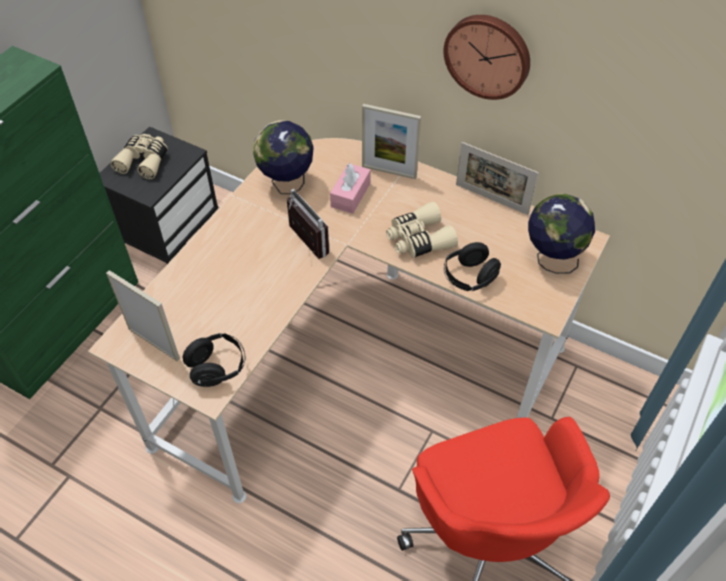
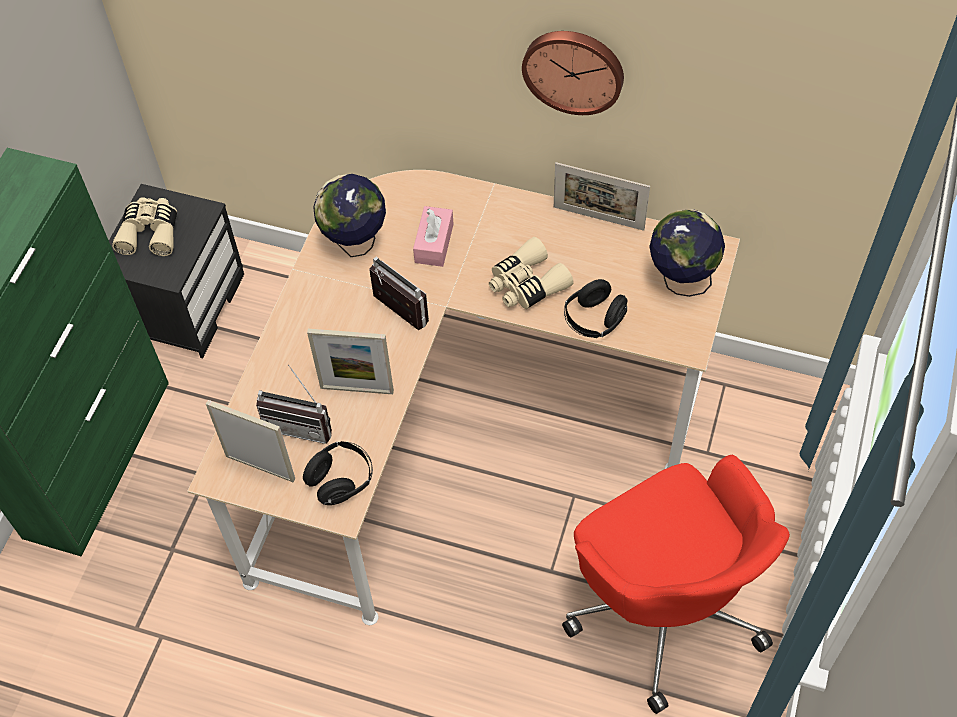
camera: 10 degrees left, 5 degrees up
(199, 315) = (301, 424): none -> radio
(389, 171) = (471, 204): picture frame -> picture frame (357, 389)

